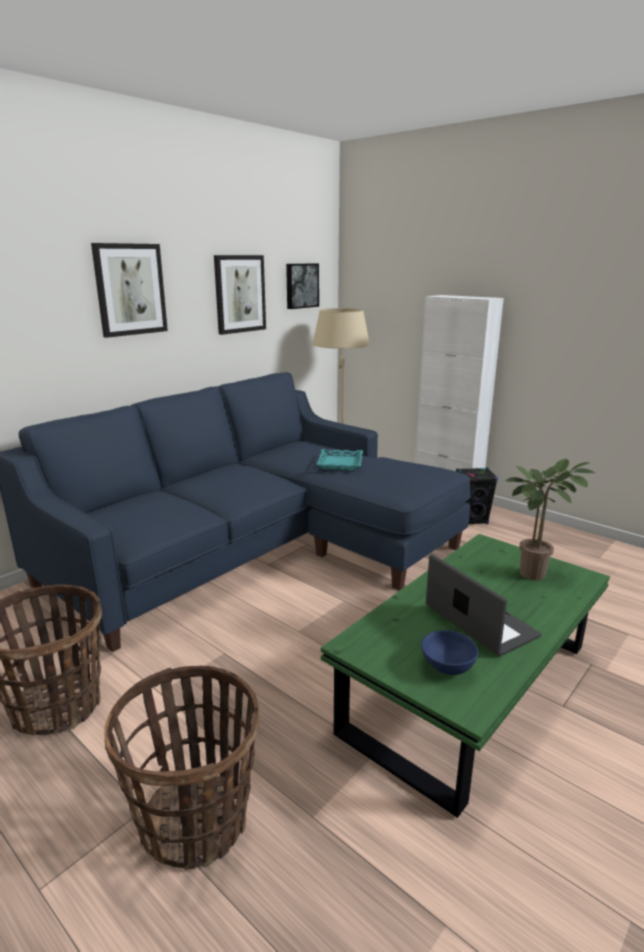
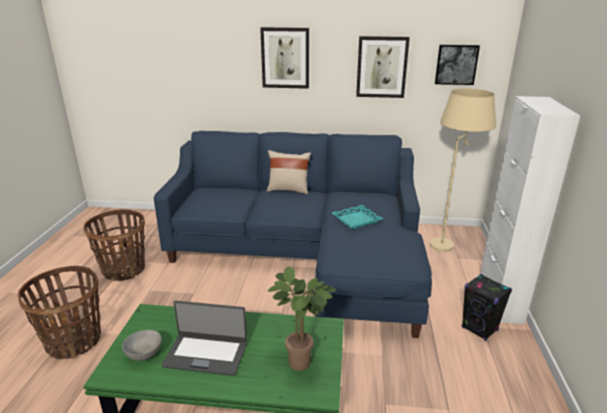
camera: 55 degrees right, 5 degrees up
(202, 473) = (288, 189): none -> beige pillow
(446, 668) = (144, 354): blue bowl -> grey bowl
(479, 622) = (206, 353): laptop -> laptop turned 75 degrees clockwise

